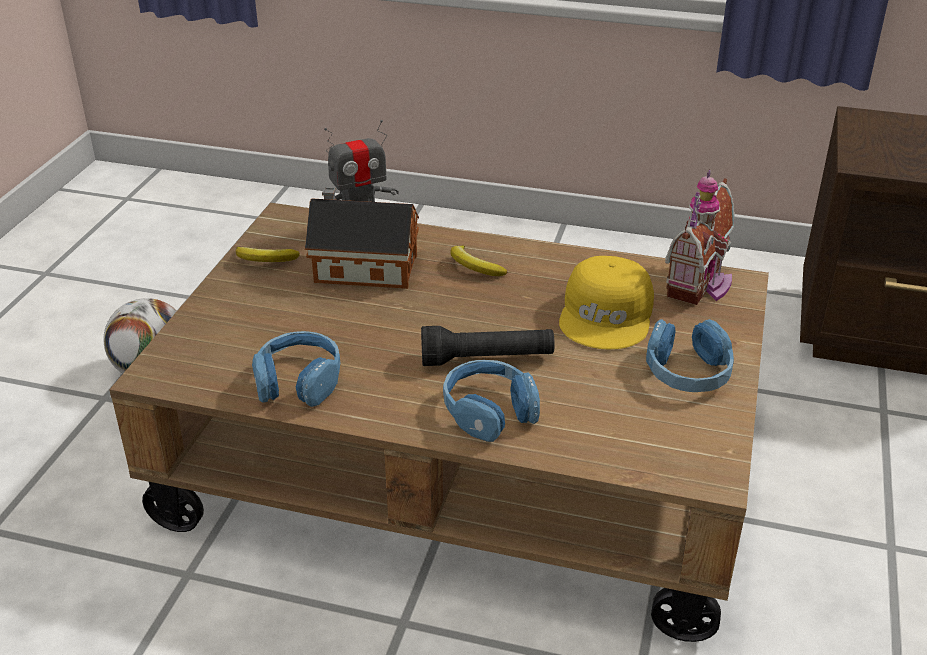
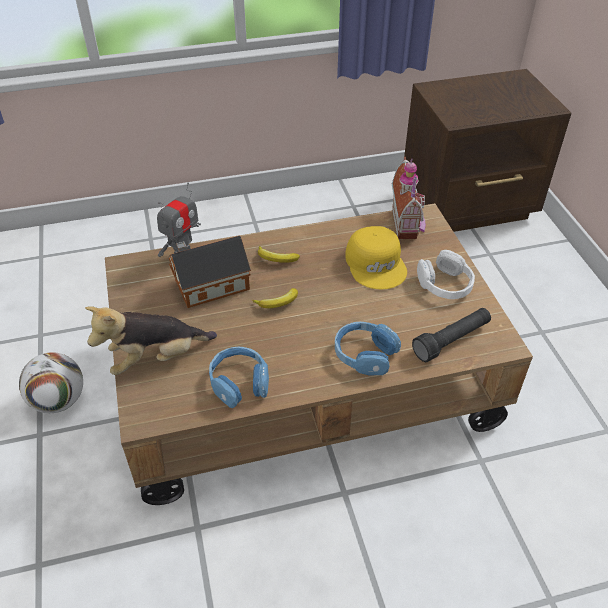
camera: 30 degrees left, 10 degrees up
(228, 320) = (156, 358): none -> plush toy
(265, 261) = (141, 304): banana -> banana (278, 303)
(487, 359) = (335, 320): black flashlight -> black flashlight (451, 340)
(687, 372) = (444, 285): blue headphones -> white headphones

